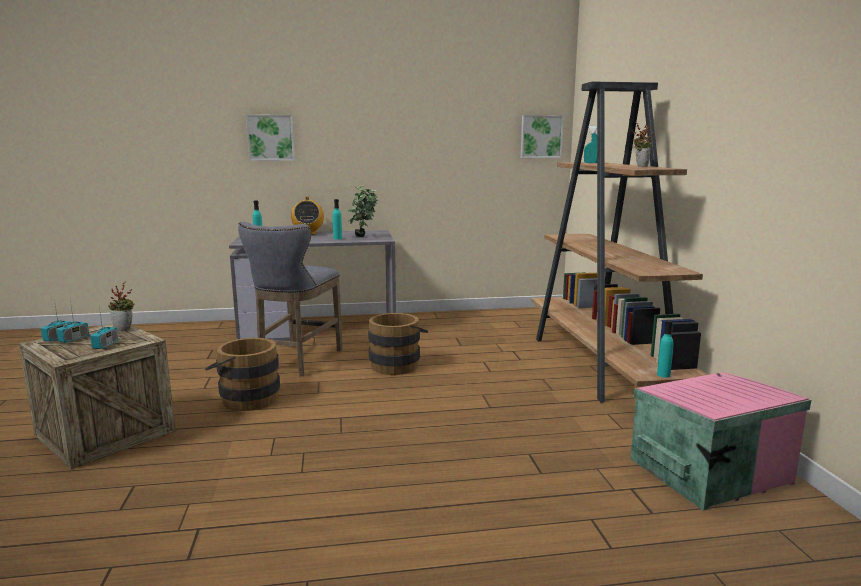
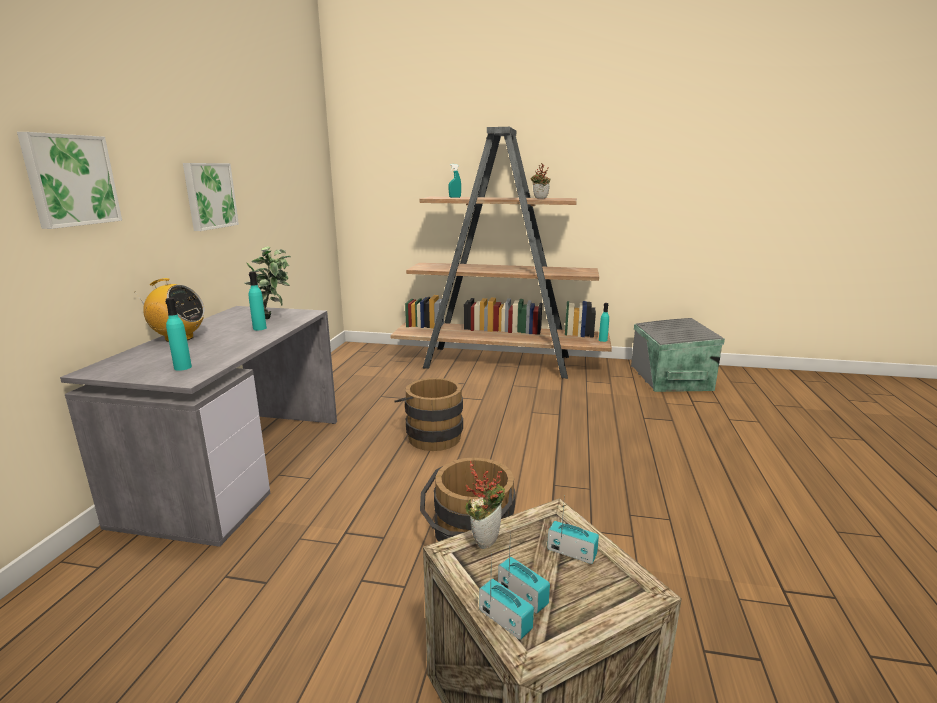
camera: 70 degrees left, 5 degrees up
(297, 361) = (365, 496): grey stool -> none
(541, 136) = (318, 172): picture -> picture (209, 196)
(706, 470) = (669, 378): pink storage box -> grey storage box

